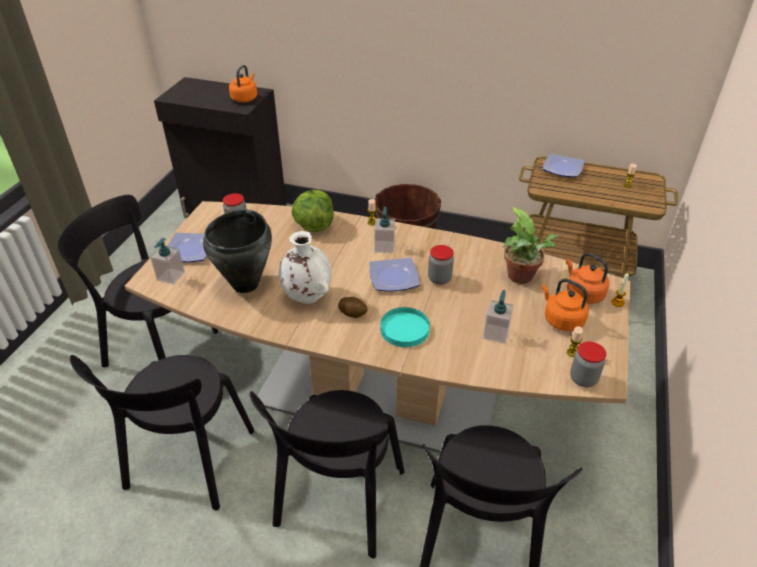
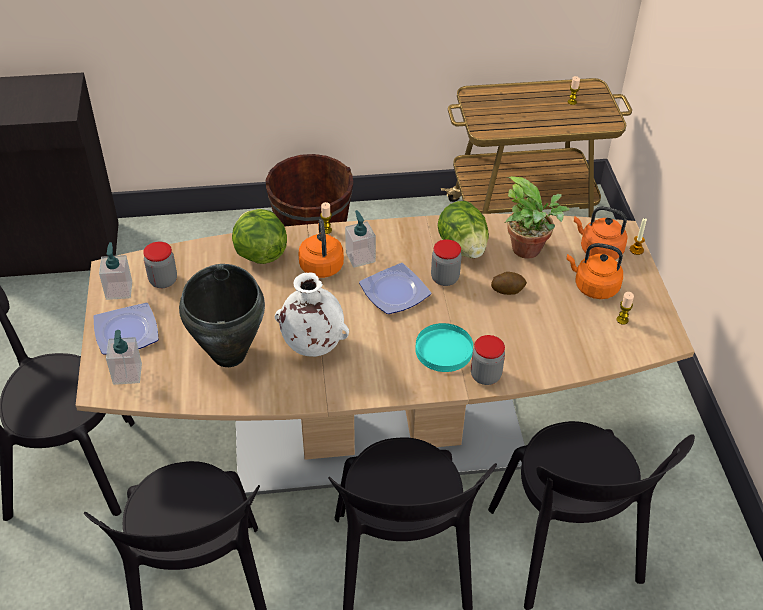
camera: 25 degrees left, 5 degrees up
(245, 98) = (54, 96): orange kettle -> orange kettle (321, 265)
(353, 313) = (376, 350): potato -> potato (507, 290)
(468, 261) = (462, 247): none -> lettuce
(496, 333) = (538, 323): soap dispenser -> soap dispenser (119, 290)
(561, 168) = (493, 98): plate -> none
(583, 379) = (646, 344): jar -> jar (485, 376)

